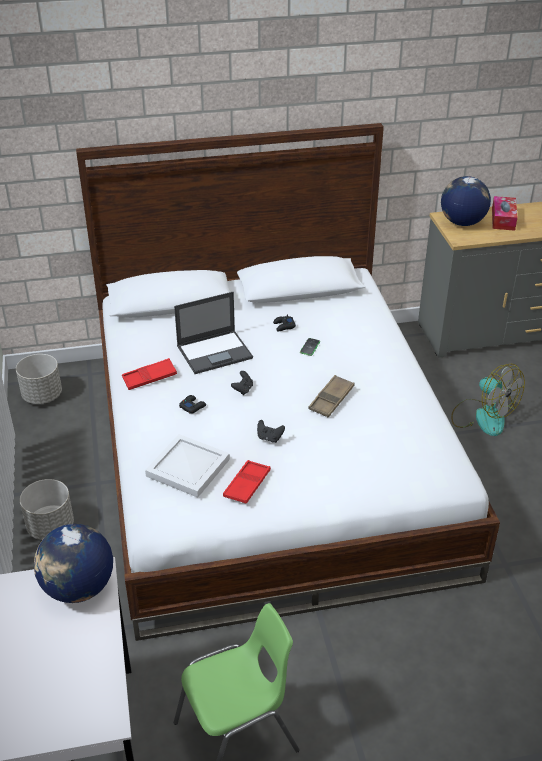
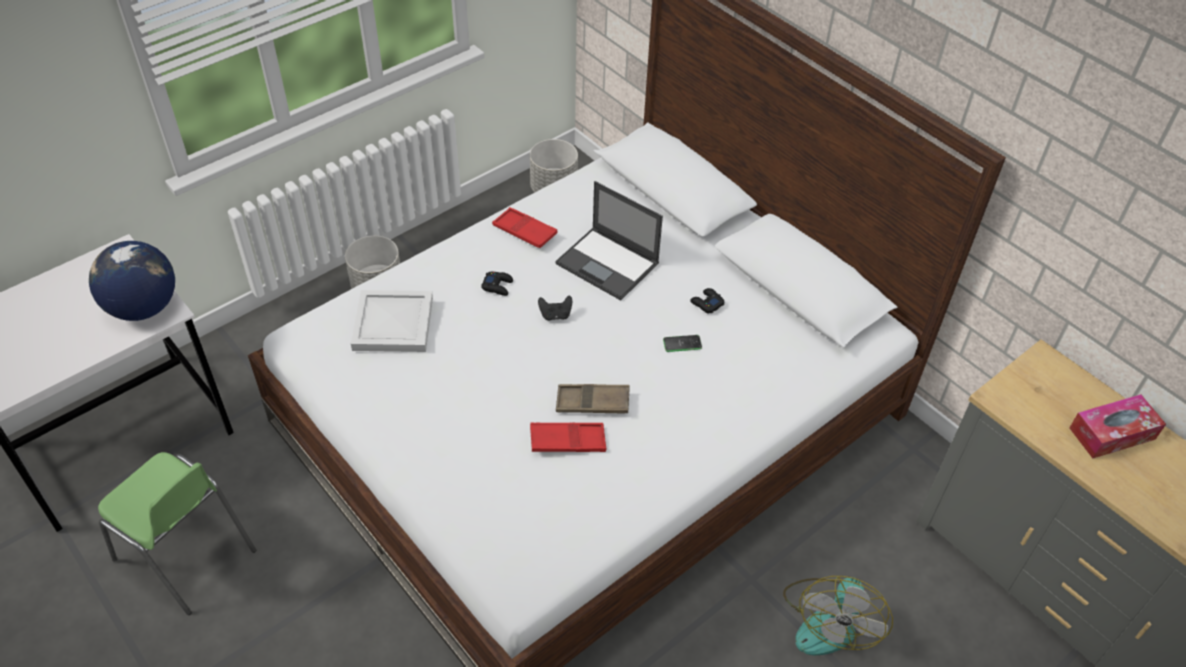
camera: 60 degrees right, 10 degrees up
(247, 485) = (396, 384): red tray -> red tray (567, 441)
(269, 438) = (484, 372): black game controller -> none
(462, 222) = (1049, 385): globe -> none

